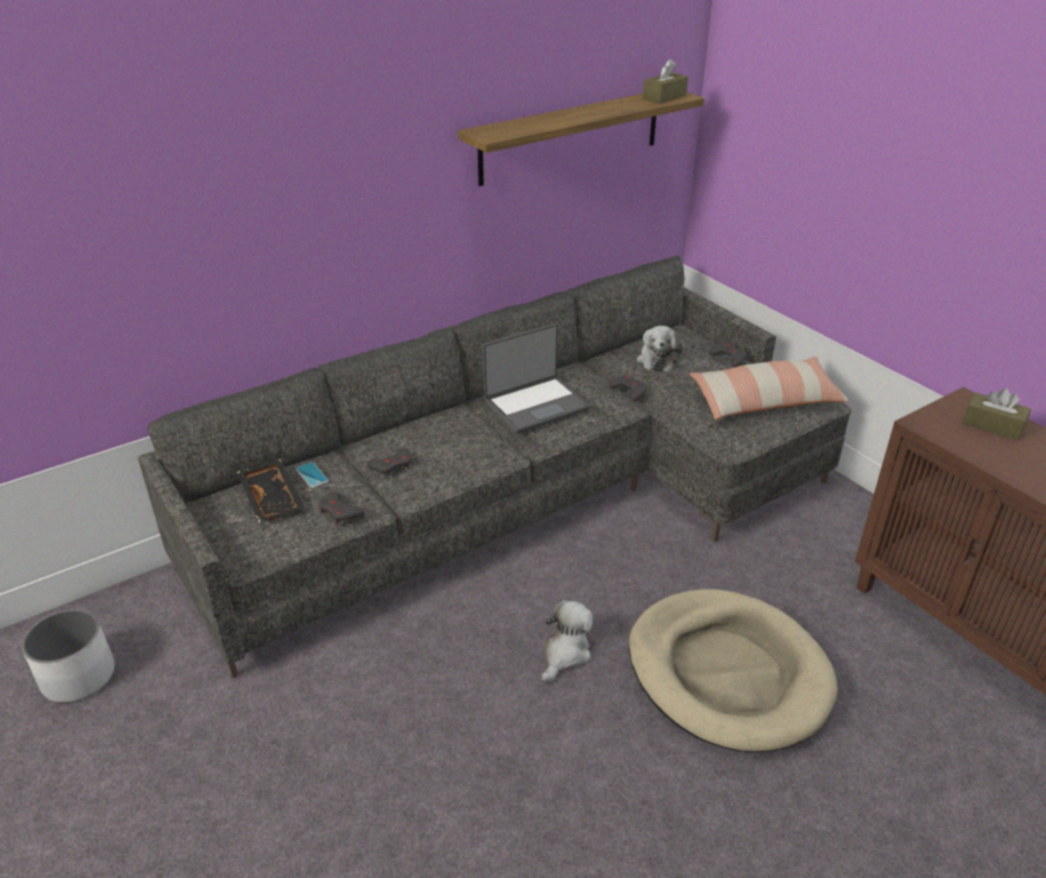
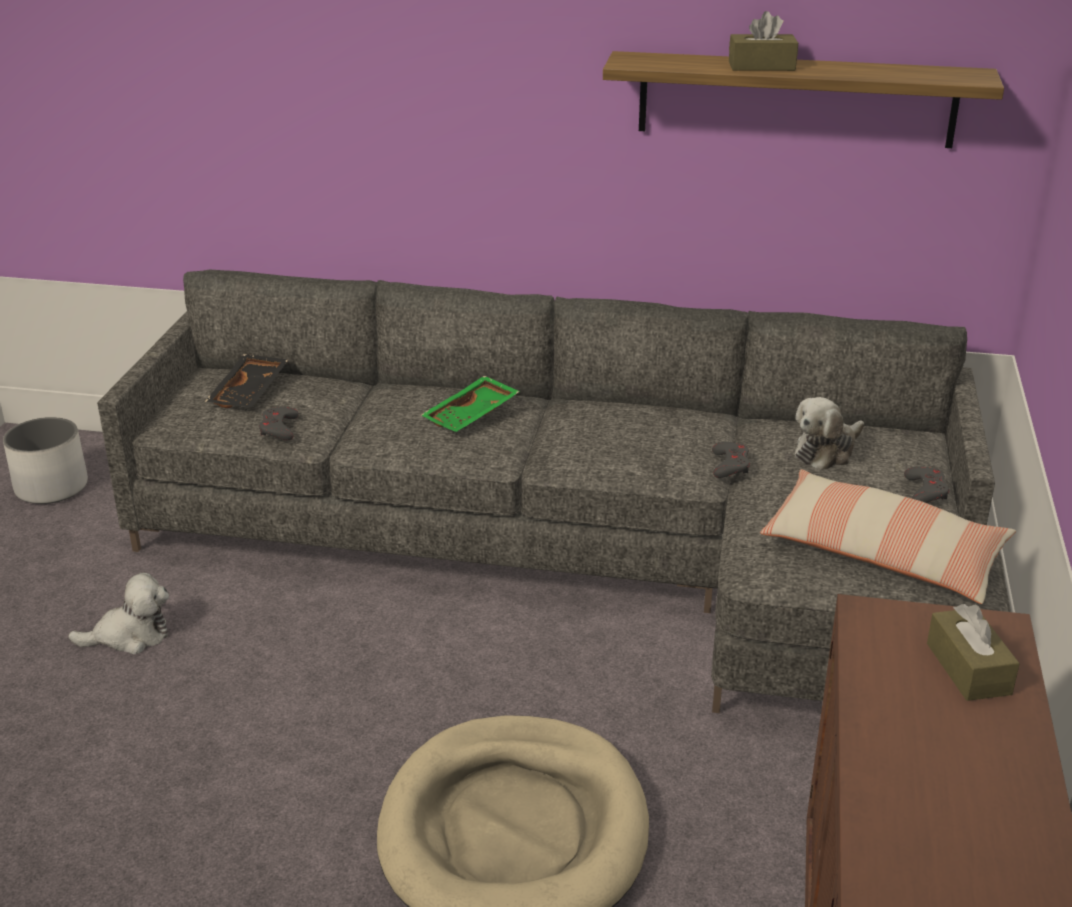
camera: 45 degrees right, 5 degrees down
(312, 475) = (306, 390): phone -> none
(392, 465) = (379, 415): grey game controller -> none
(451, 435) = (472, 416): none -> green tray
(535, 405) = (598, 429): laptop -> none
(565, 653) = (393, 705): plush toy -> plush toy (130, 636)
(664, 97) = (947, 75): brown tissue box -> brown tissue box (761, 66)

